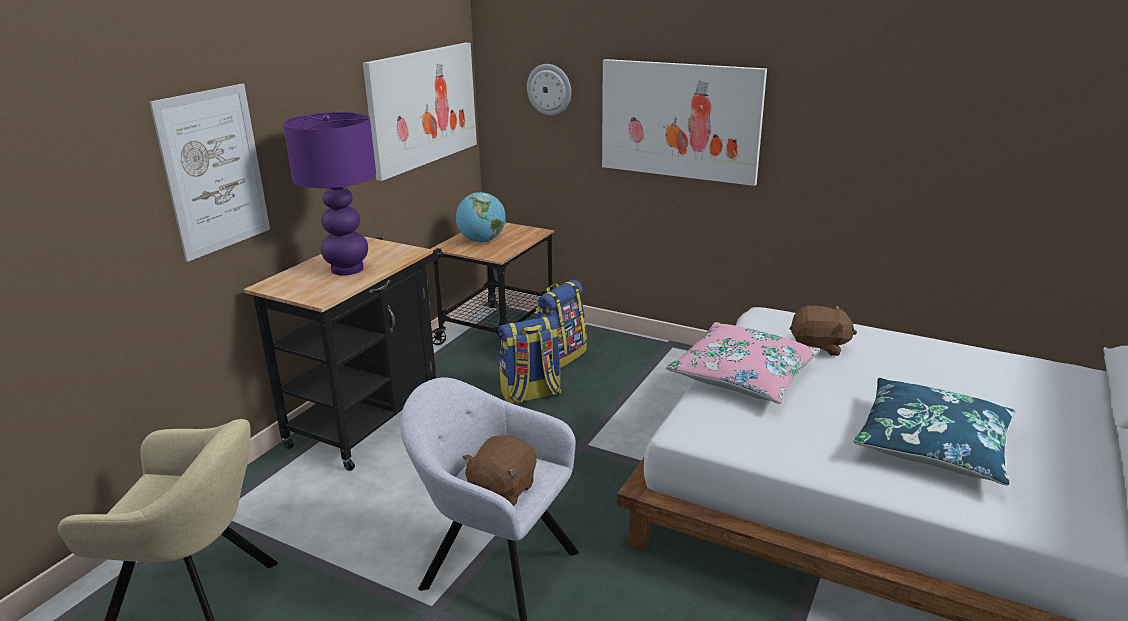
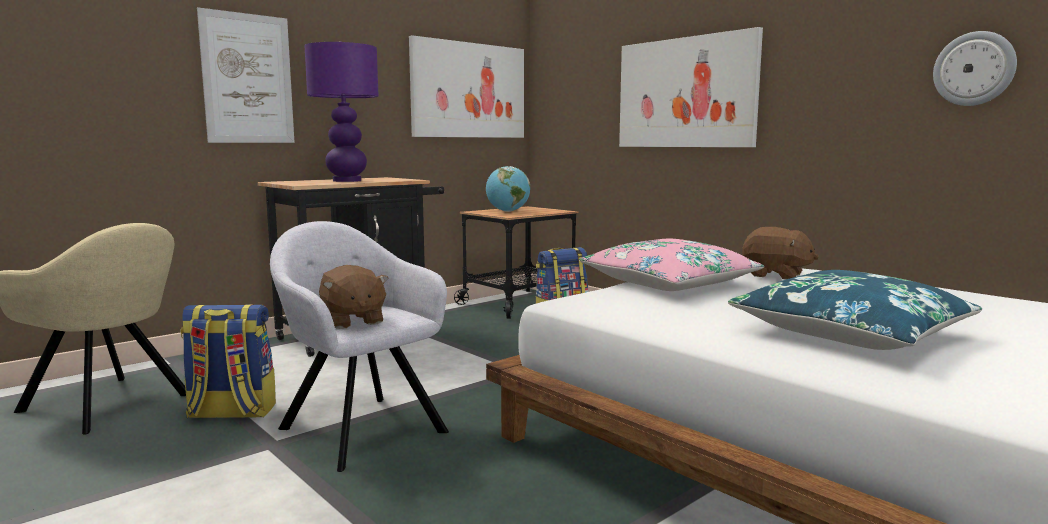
camera: 20 degrees right, 15 degrees down
(501, 490) = (352, 321): brown plush toy -> brown plush toy turned 75 degrees counterclockwise
(530, 394) = (509, 337): backpack -> backpack (231, 413)
(549, 89) = (582, 82): wall clock -> wall clock (974, 69)

